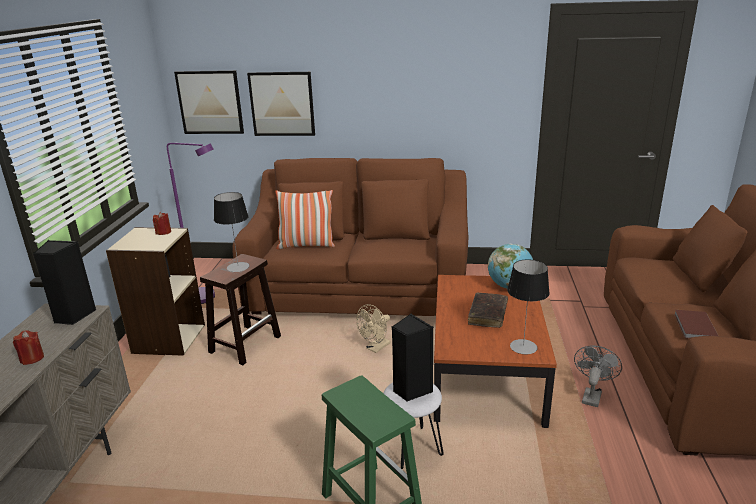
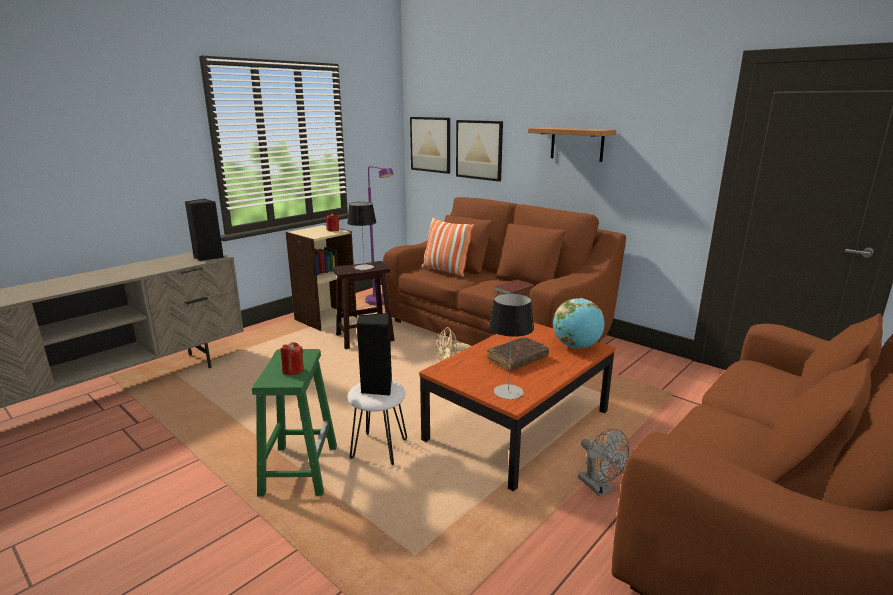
camera: 35 degrees right, 5 degrees down
(32, 358) = (154, 269): red candle -> red candle (293, 370)
(402, 90) = (577, 144): none -> shelf
(591, 395) = (599, 488): grey fan -> grey fan turned 90 degrees clockwise
(694, 327) = (708, 437): brown book -> brown book (513, 289)

